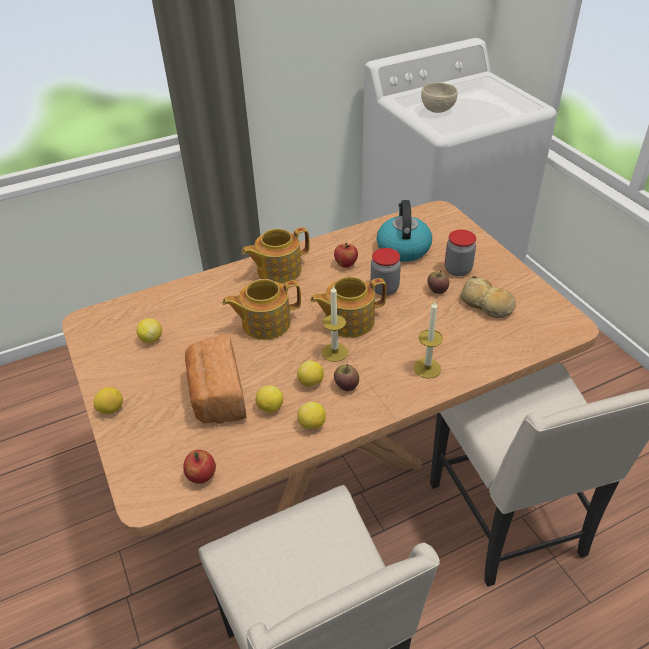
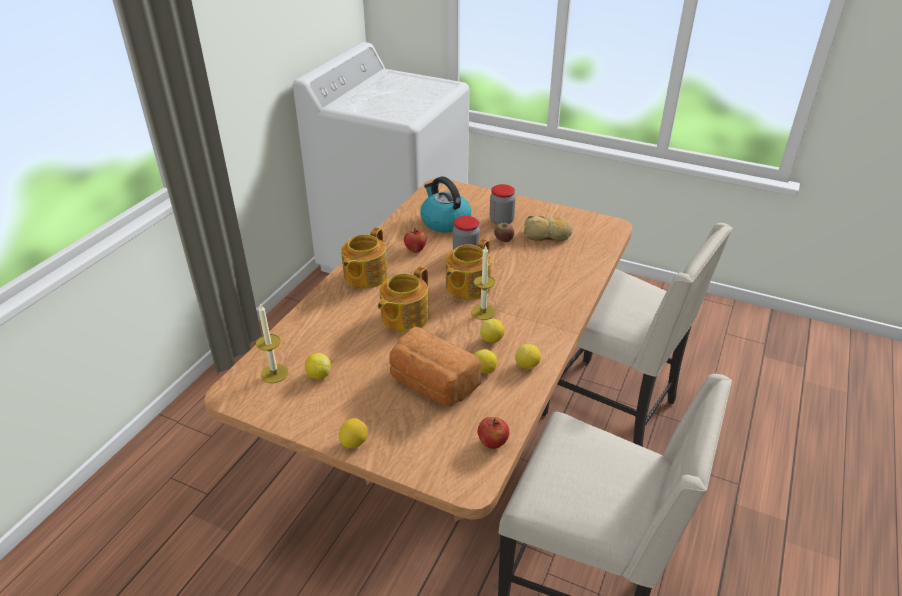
camera: 40 degrees left, 5 degrees down
(346, 385) = (518, 329): apple -> none
(427, 368) = (558, 292): candle -> candle (274, 373)
(437, 110) = (382, 106): beige bowl -> none

